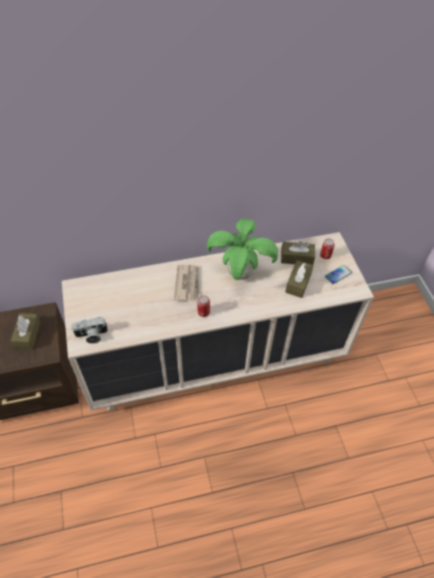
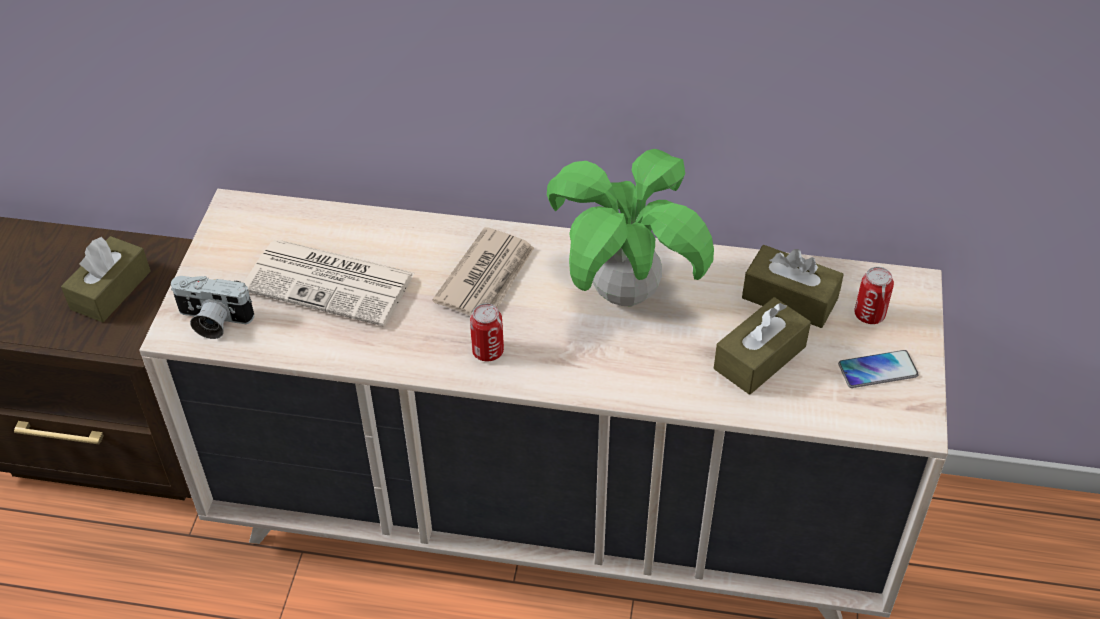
camera: 25 degrees right, 5 degrees down
(130, 304) = (332, 282): none -> newspaper

